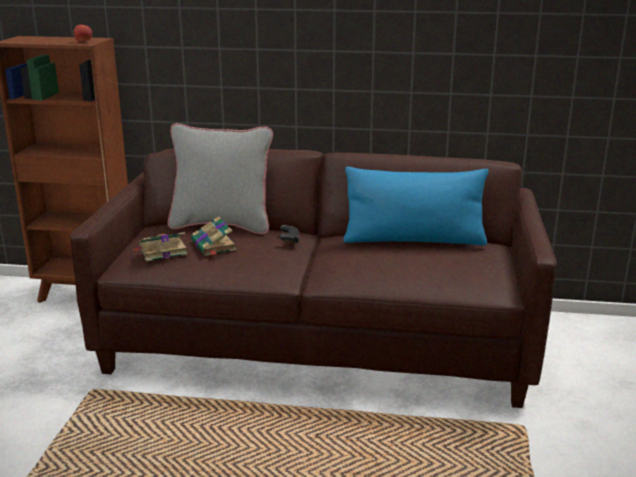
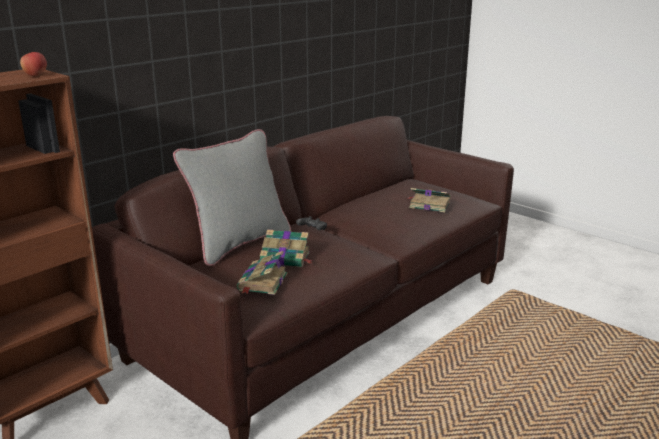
camera: 55 degrees left, 0 degrees up
(414, 240) = (379, 194): blue pillow -> none
(420, 265) = (428, 204): none -> book

